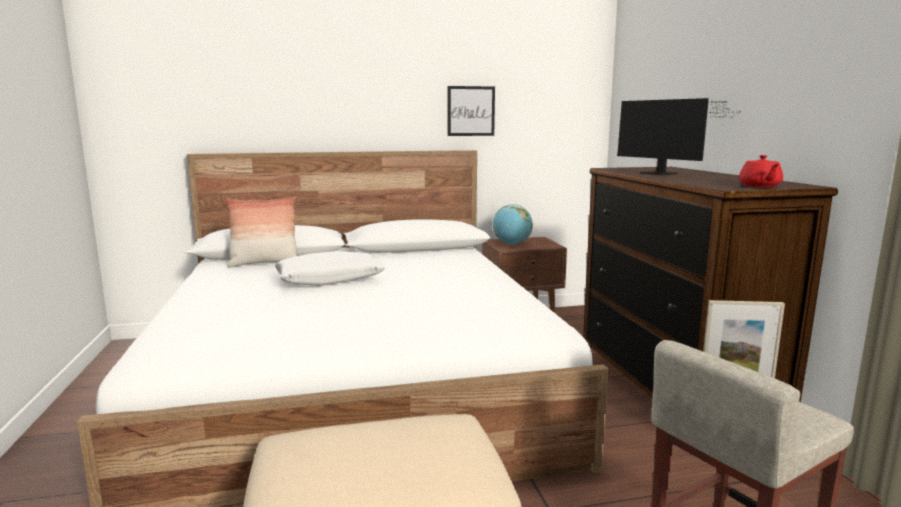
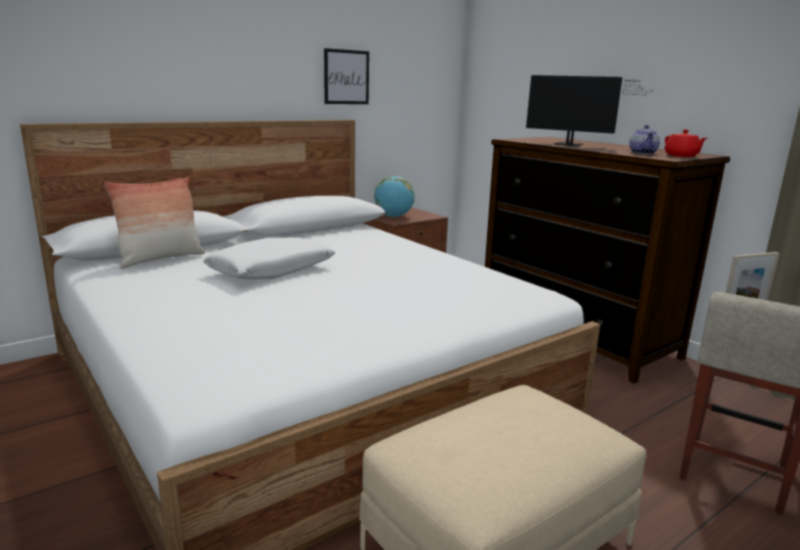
camera: 25 degrees left, 5 degrees up
(718, 182) = (643, 153): none -> teapot

